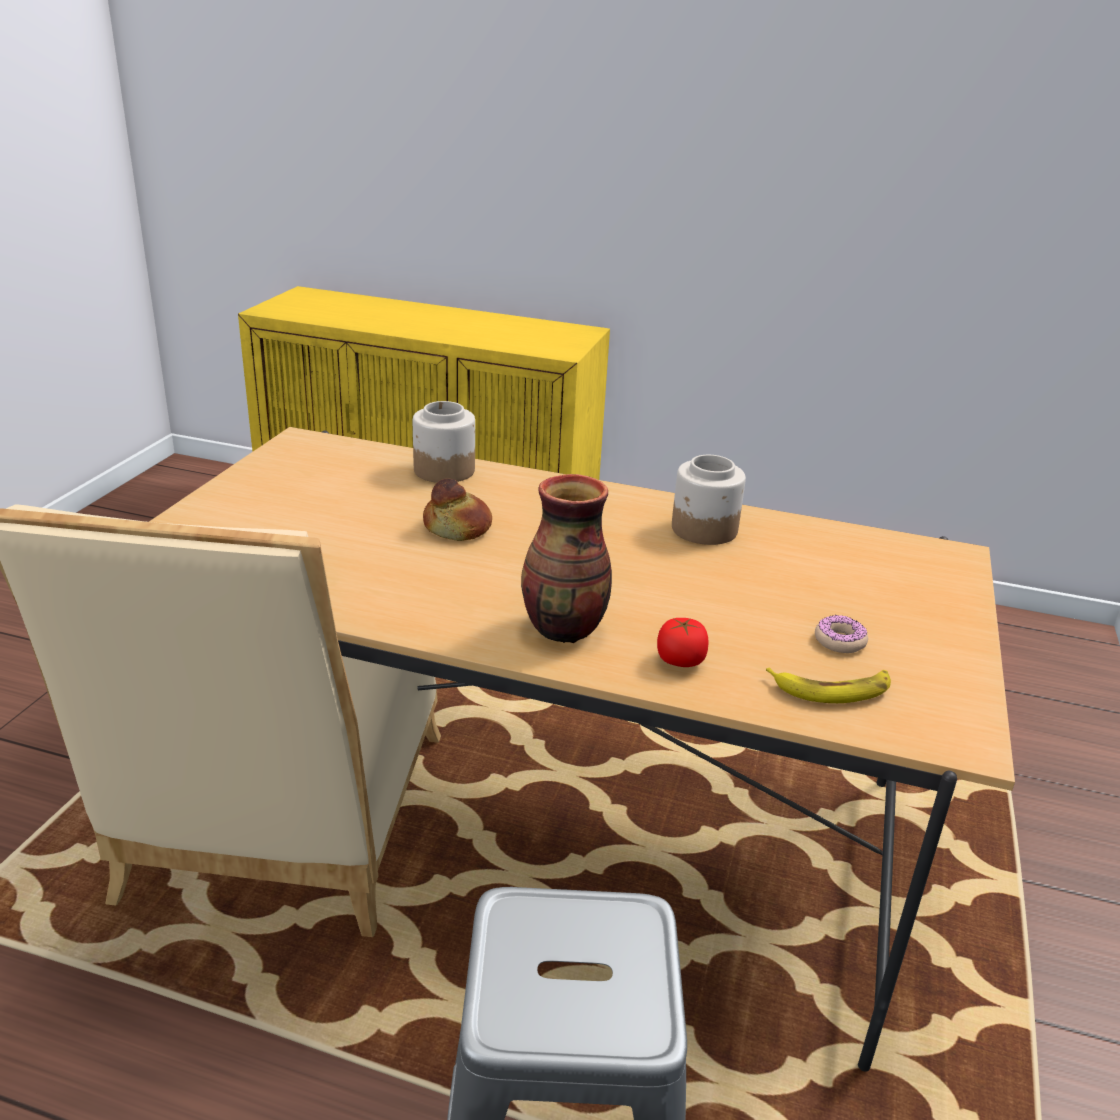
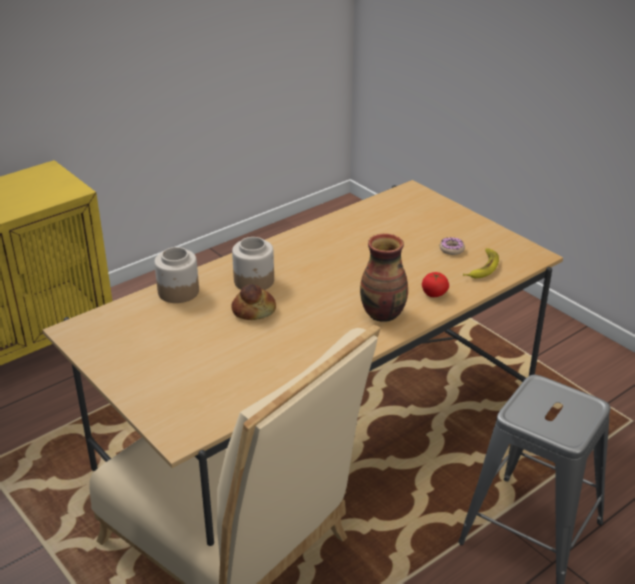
camera: 55 degrees left, 5 degrees up
(704, 530) = (329, 240): jar -> jar (254, 281)

